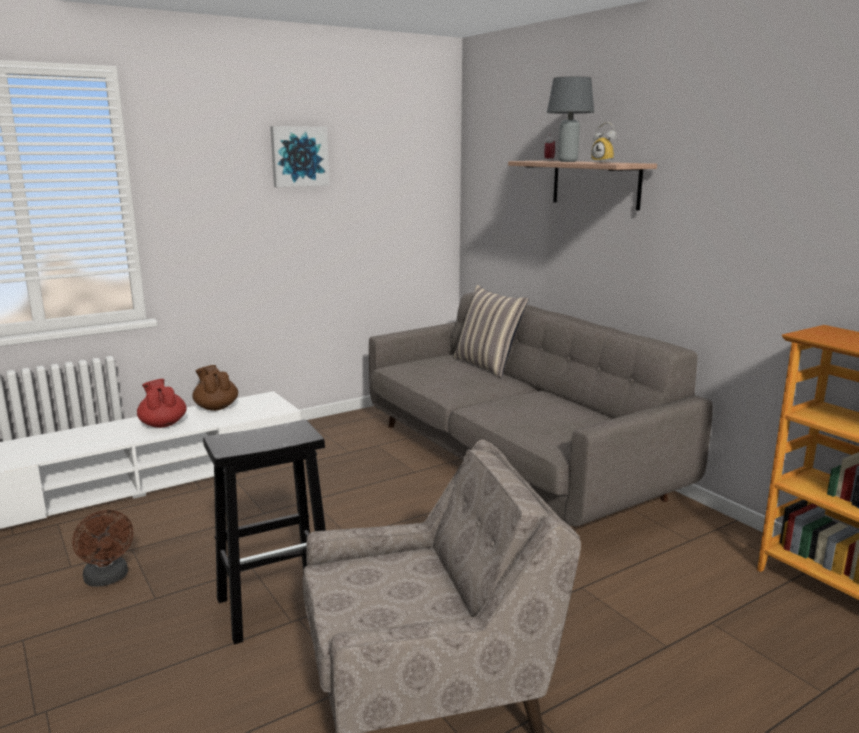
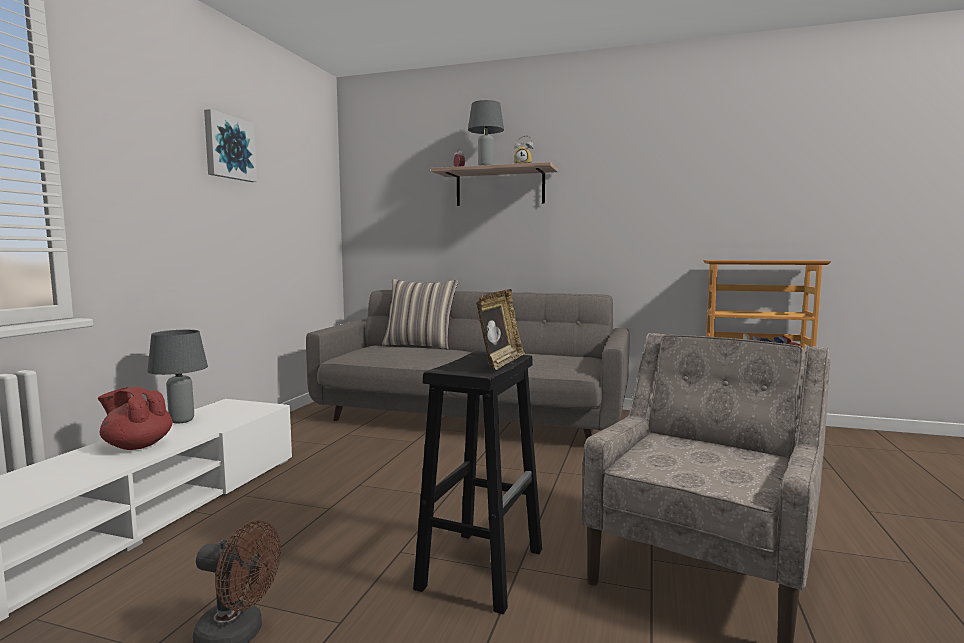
camera: 40 degrees left, 10 degrees down
(216, 407) = (182, 420): brown teapot -> grey table lamp
(273, 441) = (500, 362): none -> picture frame

